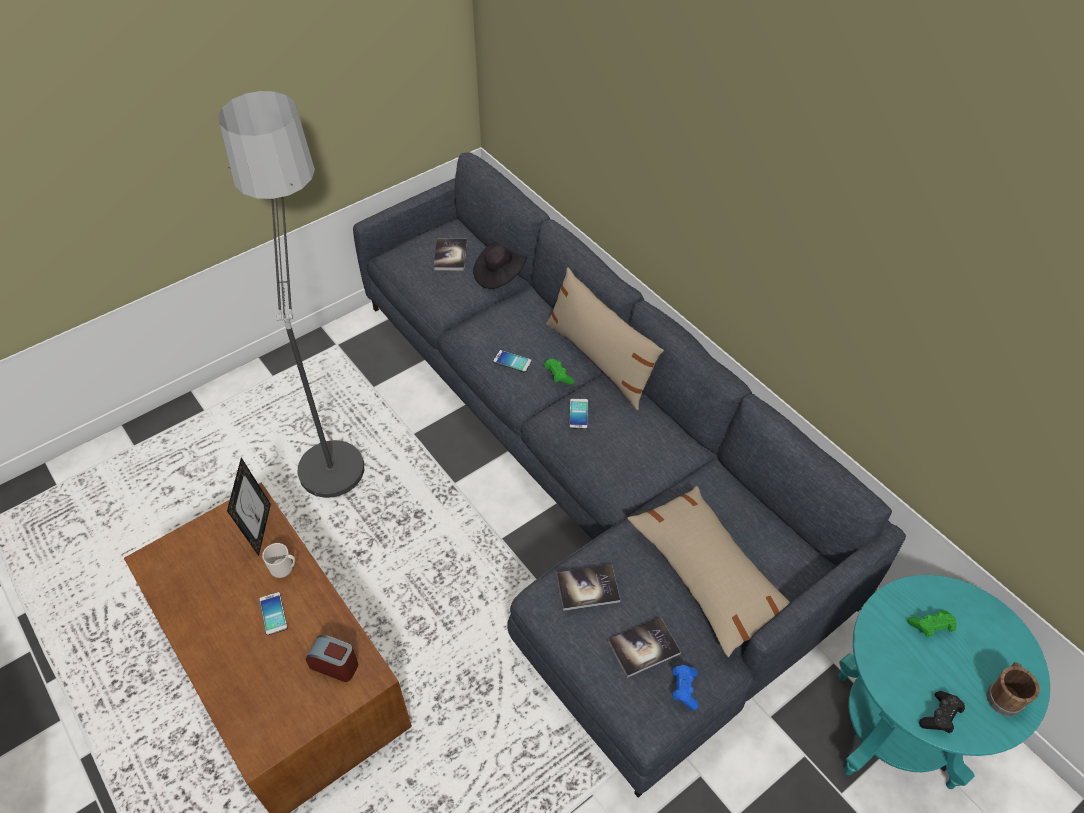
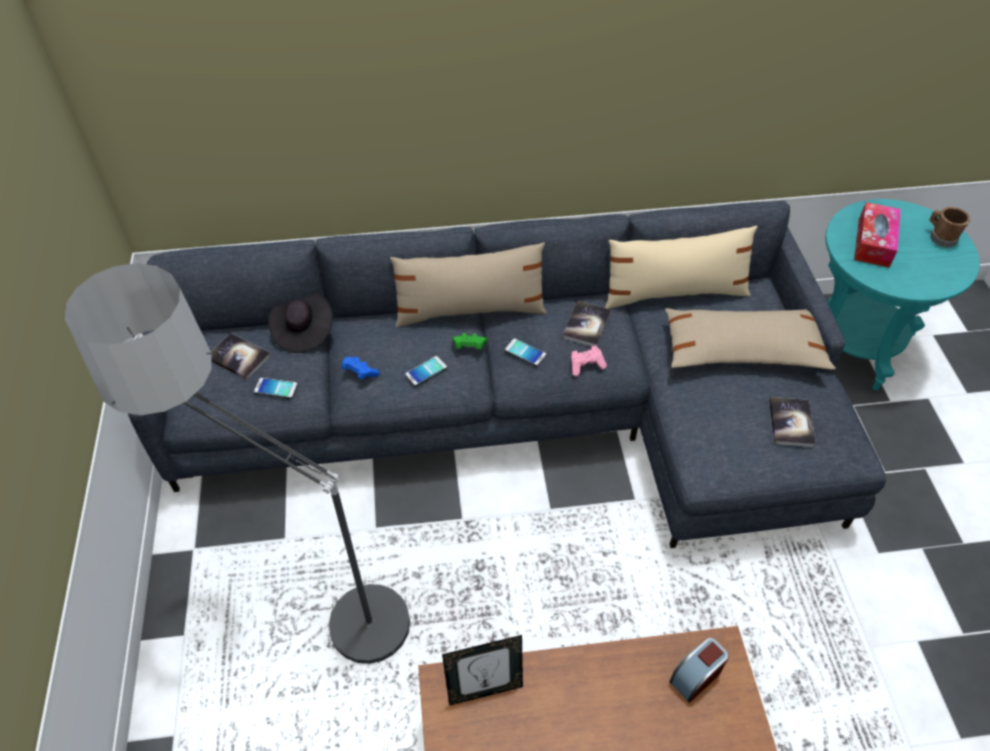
camera: 60 degrees left, 0 degrees up
(259, 529) = (484, 690): picture frame -> picture frame turned 135 degrees clockwise
(273, 614) = (605, 715): phone -> phone (276, 388)
(284, 568) = (552, 683): mug -> none
(587, 588) = (715, 433): book -> book (586, 325)
(596, 461) = (586, 365): none -> pink game controller
(684, 689) = (839, 416): blue game controller -> blue game controller (360, 372)
(742, 494) = (674, 293): none -> beige pillow
(930, 627) = (873, 242): green game controller -> tissue box
(939, 717) = (945, 275): black game controller -> none

